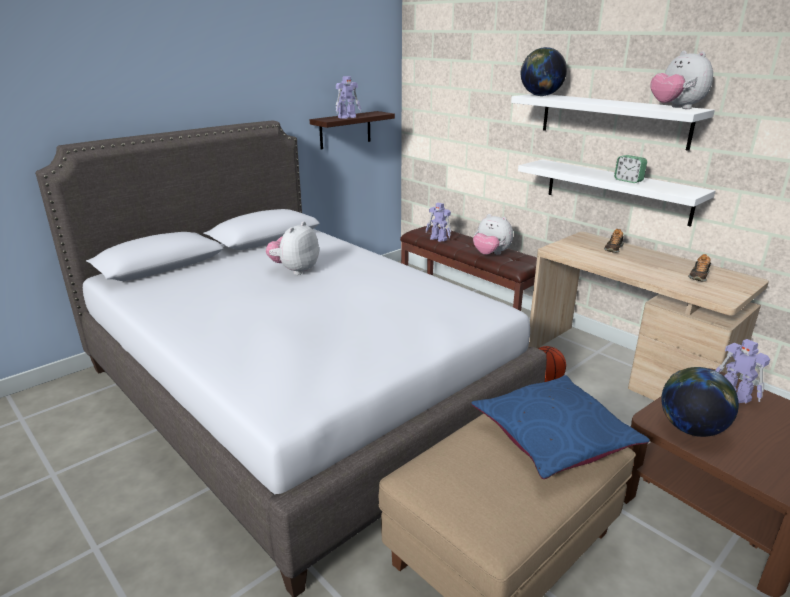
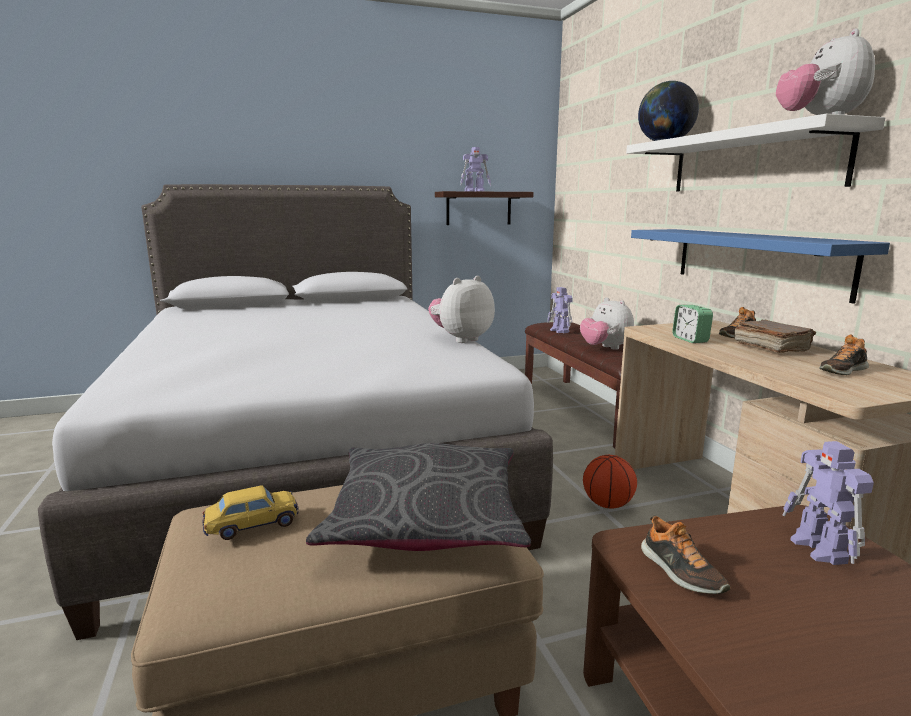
camera: 25 degrees right, 10 degrees down
(295, 270) = (334, 318): plush toy -> plush toy (461, 339)
(468, 476) = (252, 525): none -> toy car
(553, 436) = (426, 516): blue pillow -> grey pillow
(616, 191) = (757, 260): white shelf -> blue shelf
(628, 180) = (757, 236): alarm clock -> alarm clock (690, 340)
(644, 259) = (770, 348): none -> brown book
(691, 429) = (680, 572): globe -> shoe

